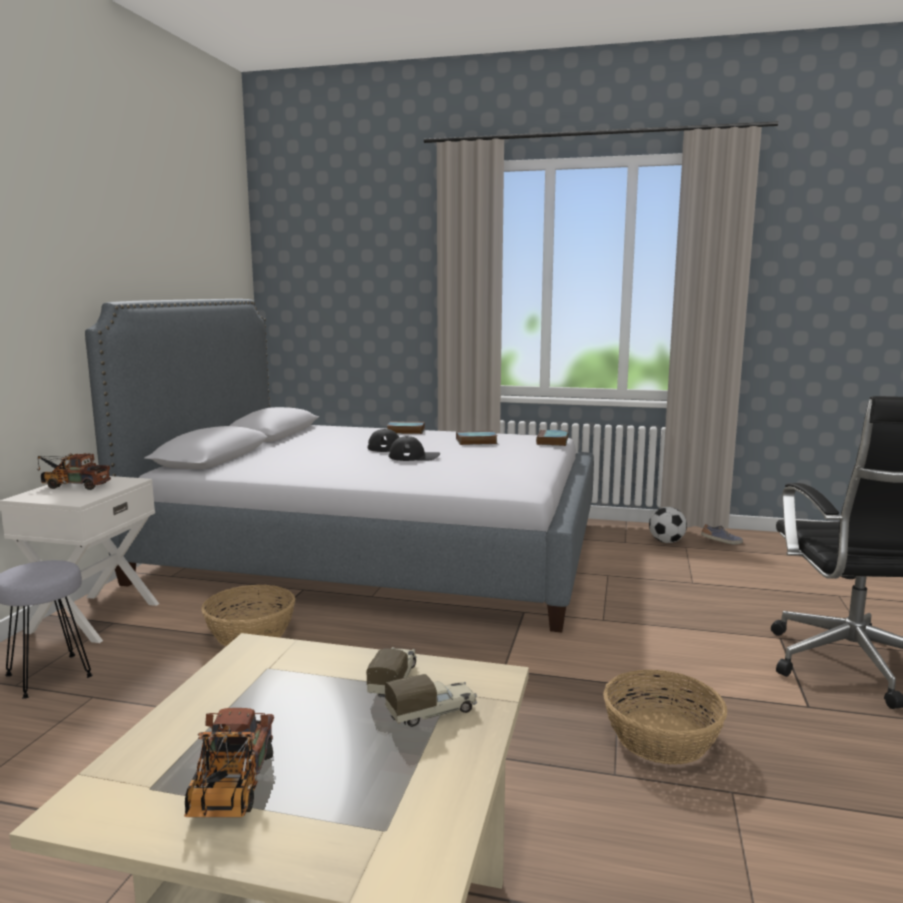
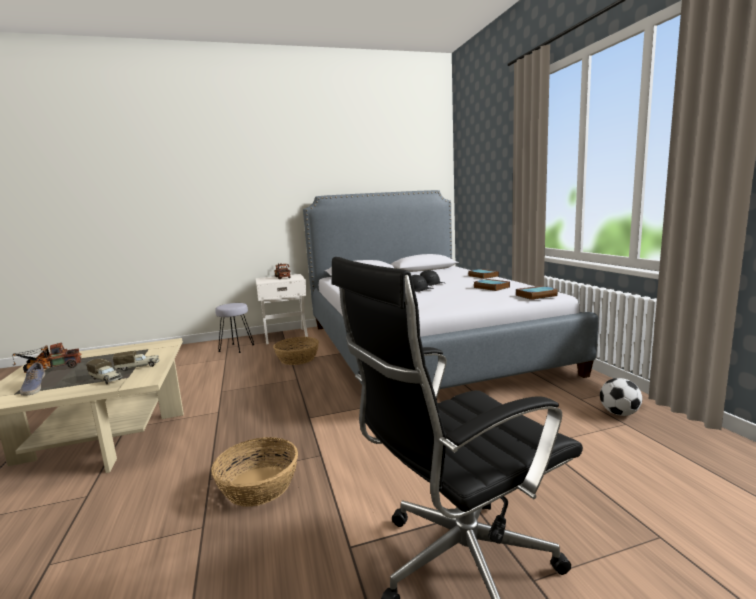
camera: 60 degrees right, 0 degrees up
(721, 542) = (680, 437): shoe -> shoe (34, 387)

